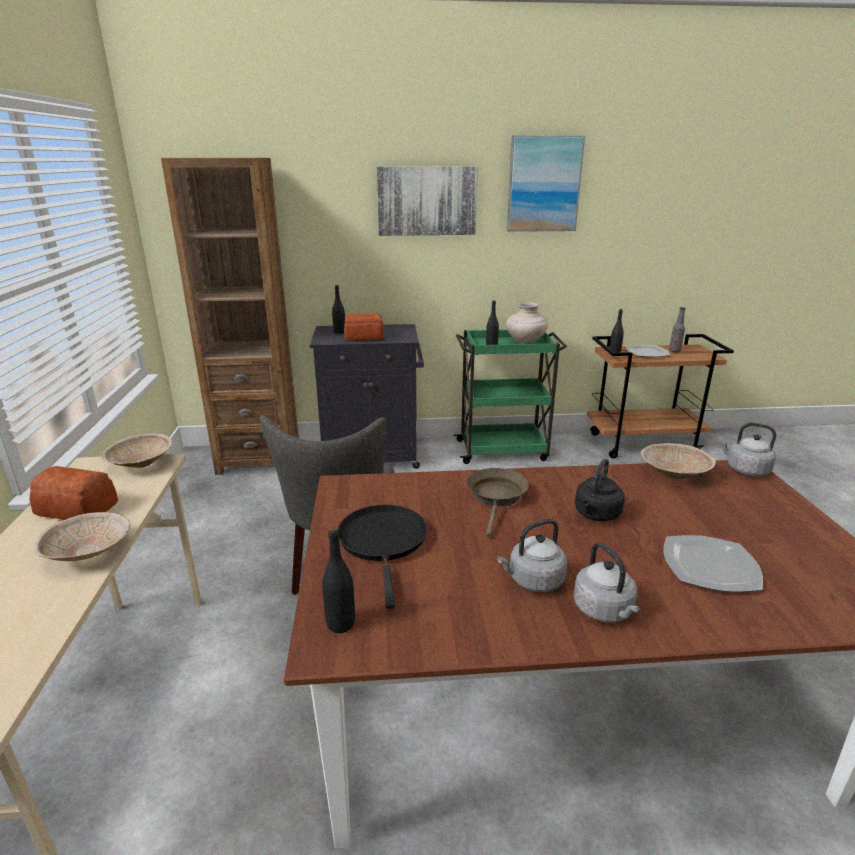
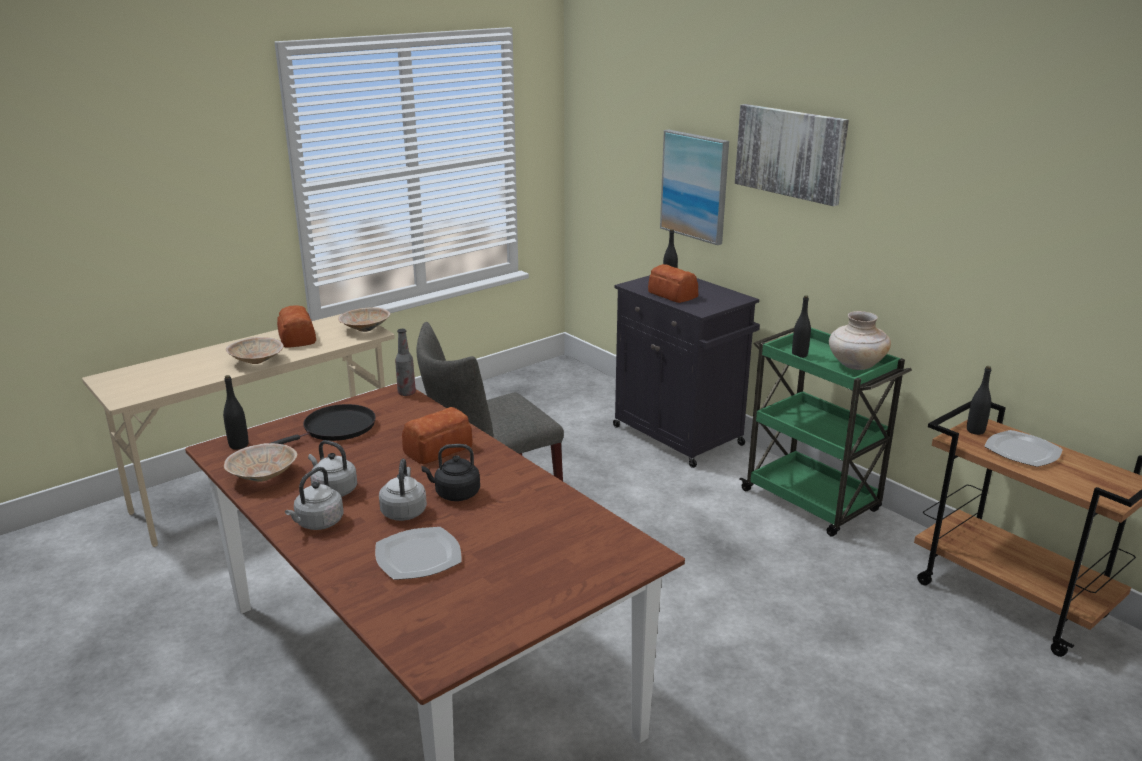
camera: 55 degrees right, 0 degrees up
(259, 458) = (594, 390): brown bookcase -> none
(497, 497) = (439, 449): brown frying pan -> bread
(543, 184) = (929, 157): picture -> picture (695, 186)
(673, 474) = (580, 515): beige bowl -> beige bowl (263, 476)
(674, 351) = (1077, 469): bottle -> bottle (406, 393)
(745, 470) = (642, 553): grey kettle -> grey kettle (404, 511)

